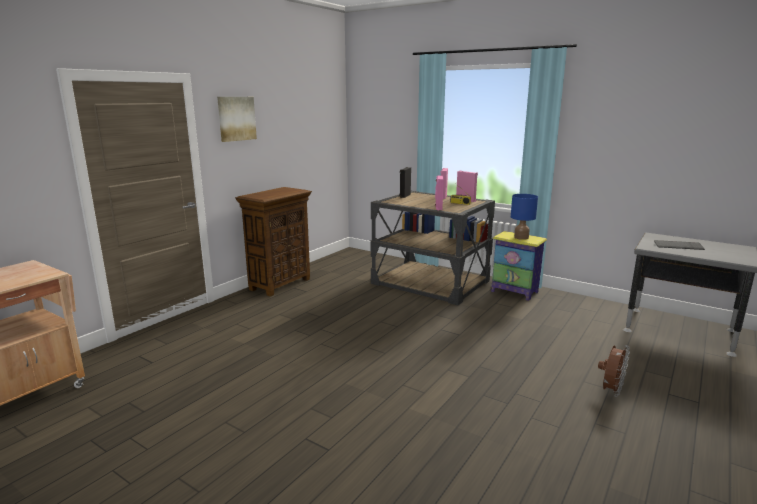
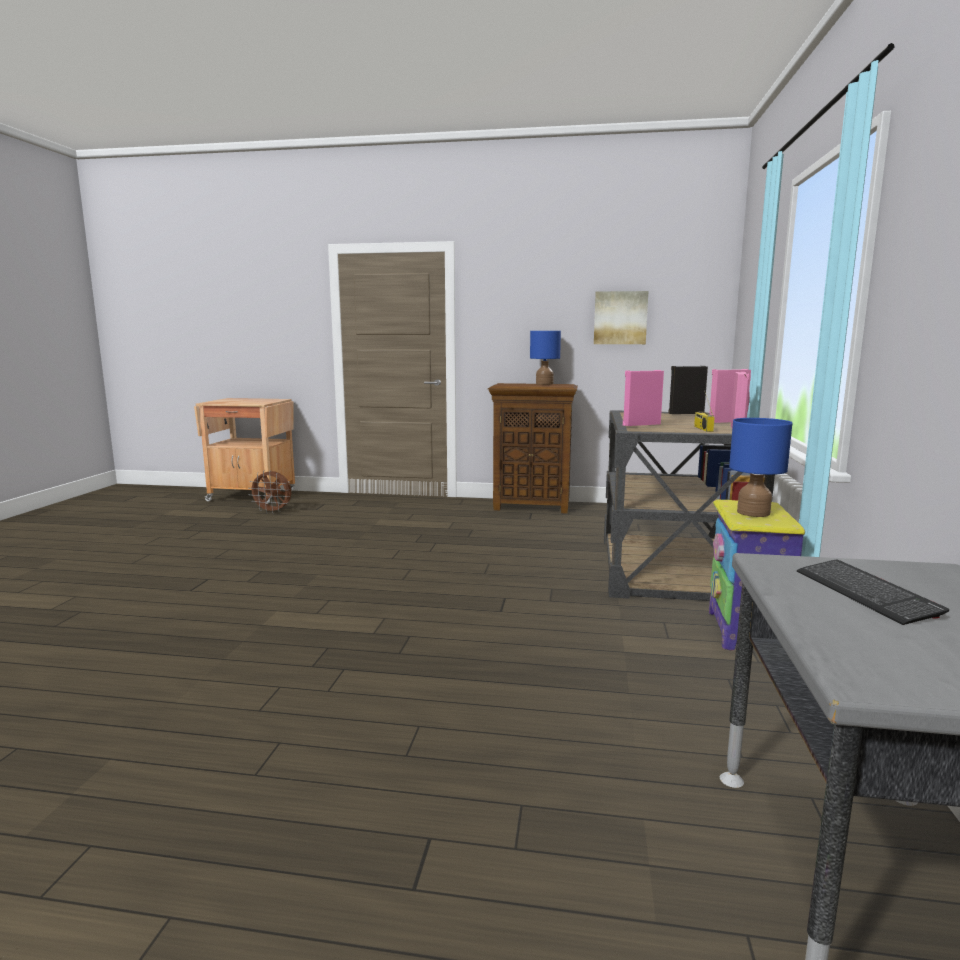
camera: 65 degrees right, 5 degrees down
(236, 118) = (511, 291): picture -> picture (620, 318)
(273, 190) = (544, 384): none -> blue table lamp
(610, 391) = (399, 757): brown fan -> brown fan (273, 512)

